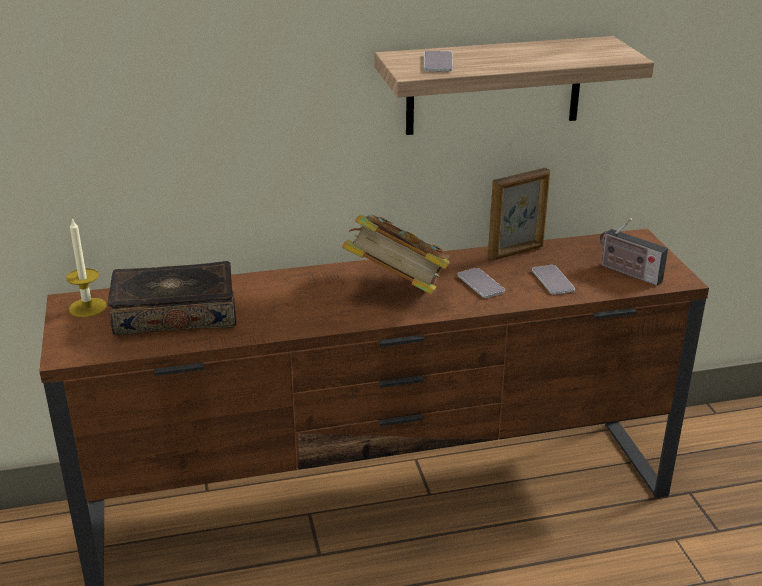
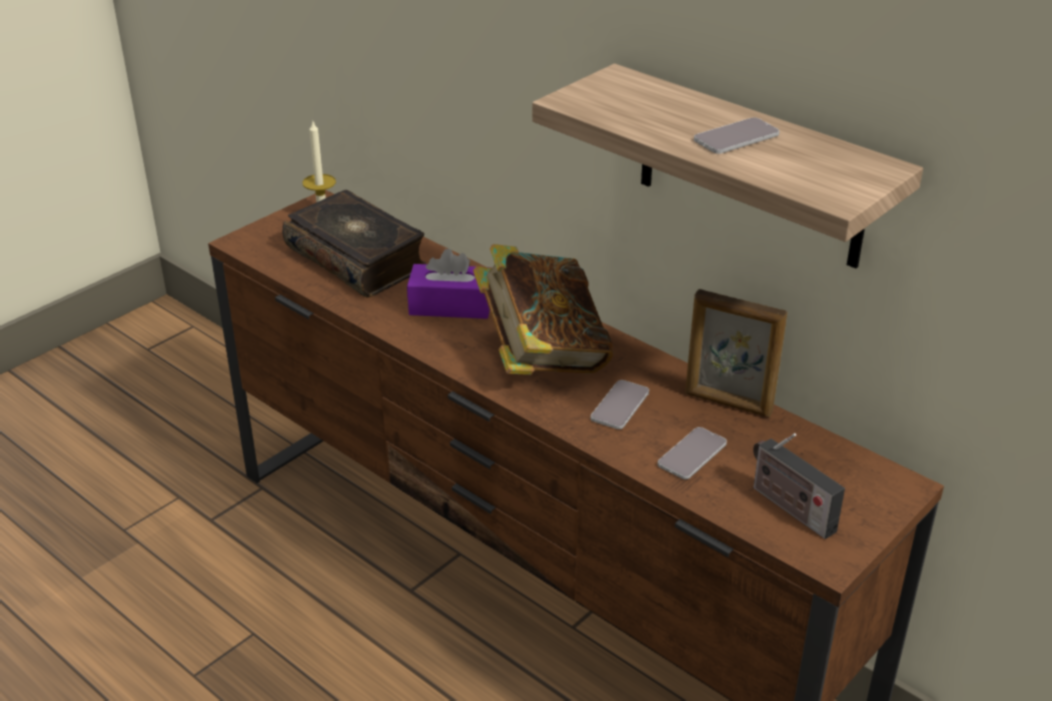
camera: 55 degrees right, 5 degrees up
(292, 299) = (451, 305): none -> purple tissue box
(438, 63) = (625, 102): phone -> phone (736, 137)
(627, 272) = (789, 507): radio -> radio turned 45 degrees counterclockwise

